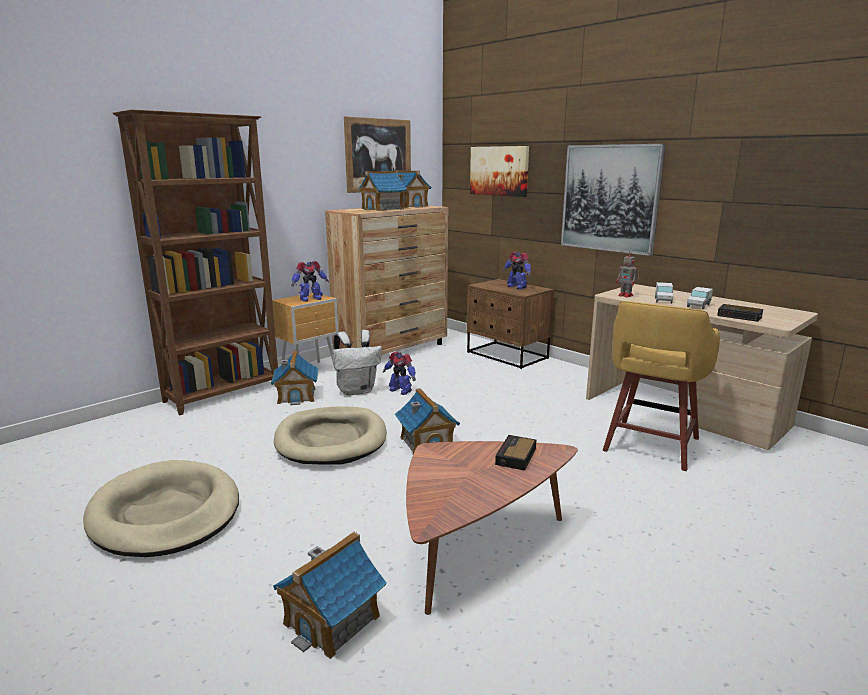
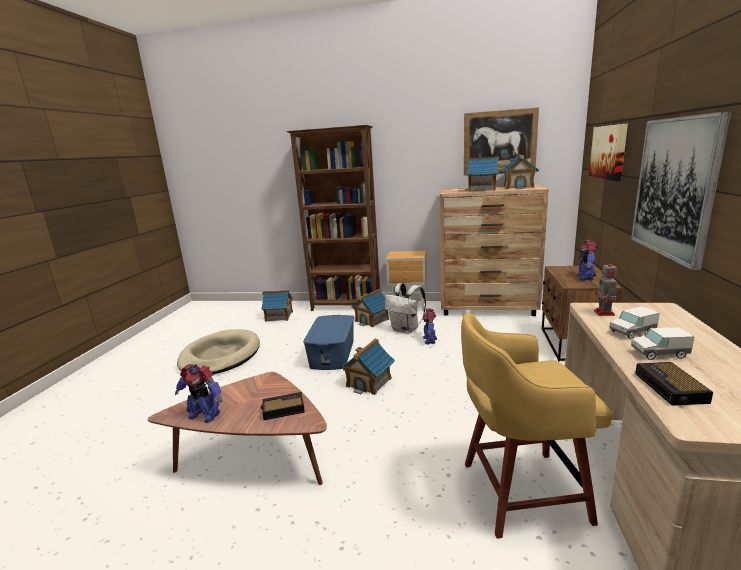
camera: 55 degrees right, 0 degrees up
(310, 299) = (408, 255): toy robot -> toy robot (204, 415)
(331, 440) = (333, 354): beige dog bed -> blue storage box
(332, 620) = (156, 442): toy house -> toy house (279, 316)

